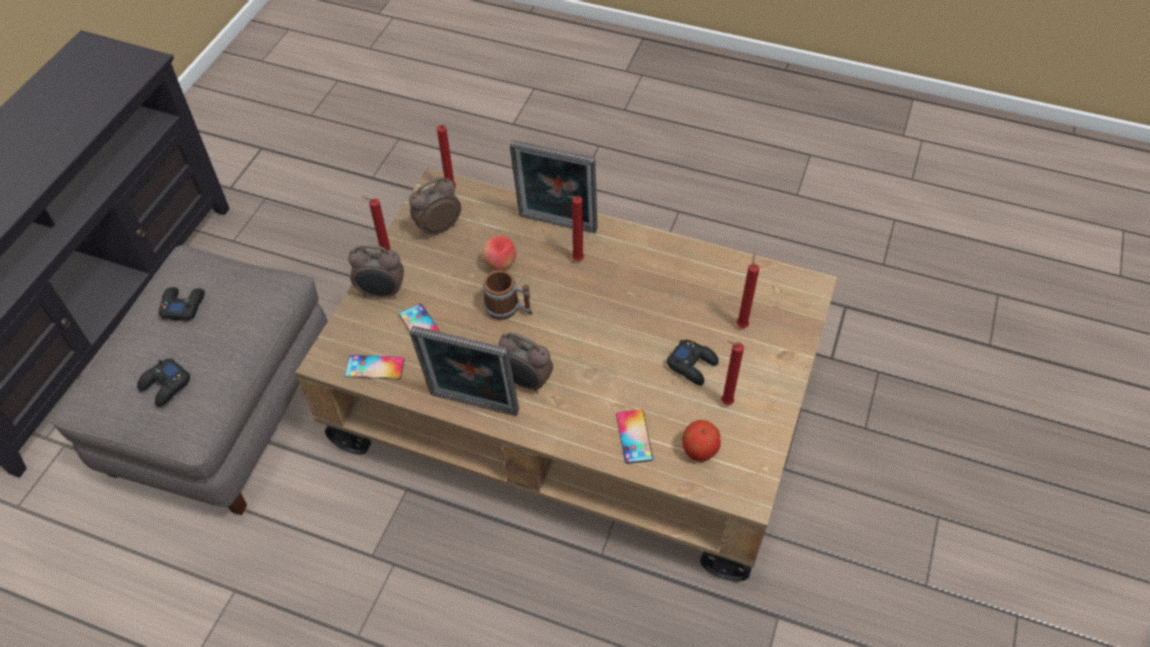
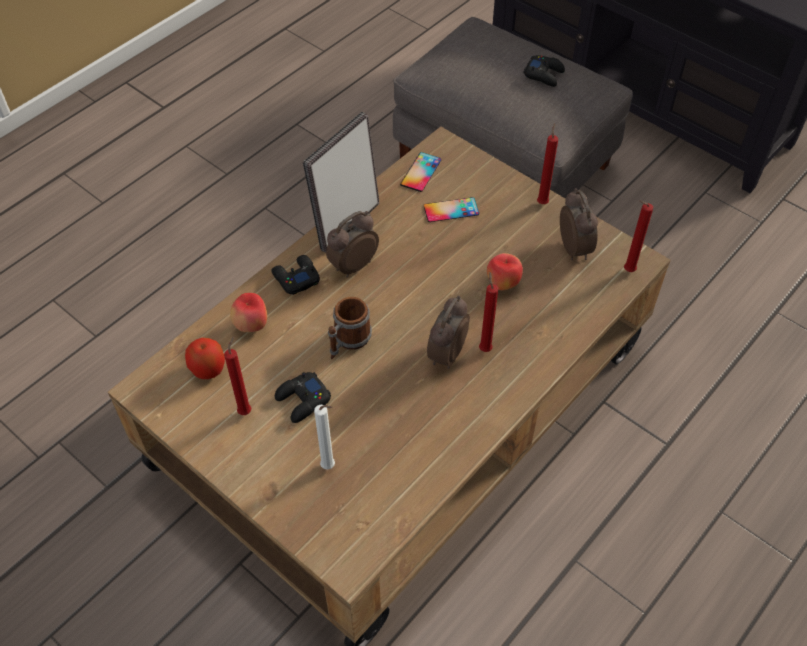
camera: 110 degrees right, 0 degrees up
(165, 386) = (464, 59): black game controller -> black game controller (296, 278)
(381, 293) = (504, 192): alarm clock -> alarm clock (446, 354)
(508, 309) = (444, 276): mug -> mug (348, 341)
(556, 226) = (541, 345): picture frame -> none
(634, 436) = (252, 325): phone -> apple
(742, 324) = (330, 467): red candle -> white candle

